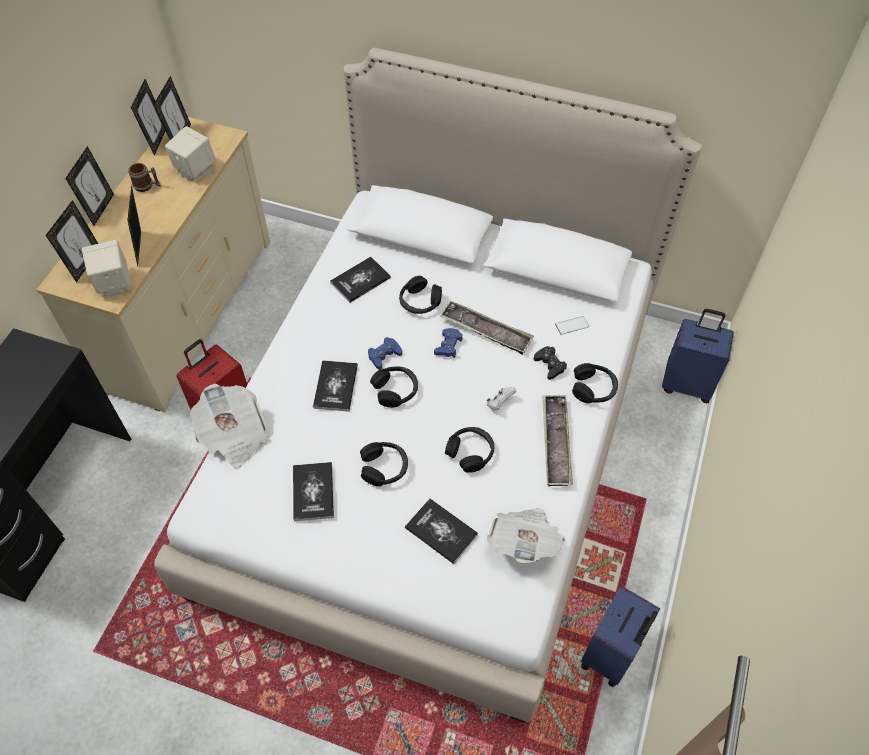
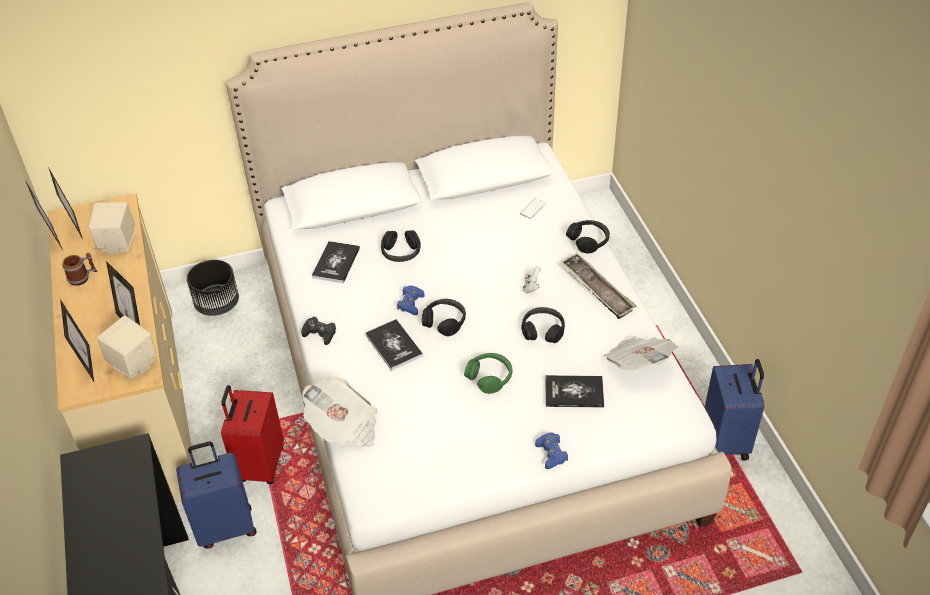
camera: 35 degrees left, 10 degrees down
(100, 209) = (54, 317): picture frame -> none
(307, 256) = (217, 304): none -> black planter
(313, 492) = (452, 425): book -> none
(384, 467) = (489, 377): black headphones -> green headphones
(448, 346) = (454, 270): blue game controller -> blue game controller (551, 453)
(486, 331) = (473, 245): tray -> none
(549, 365) = (542, 242): black game controller -> black game controller (319, 333)
(687, 384) = (615, 234): blue suitcase -> blue suitcase (226, 527)

